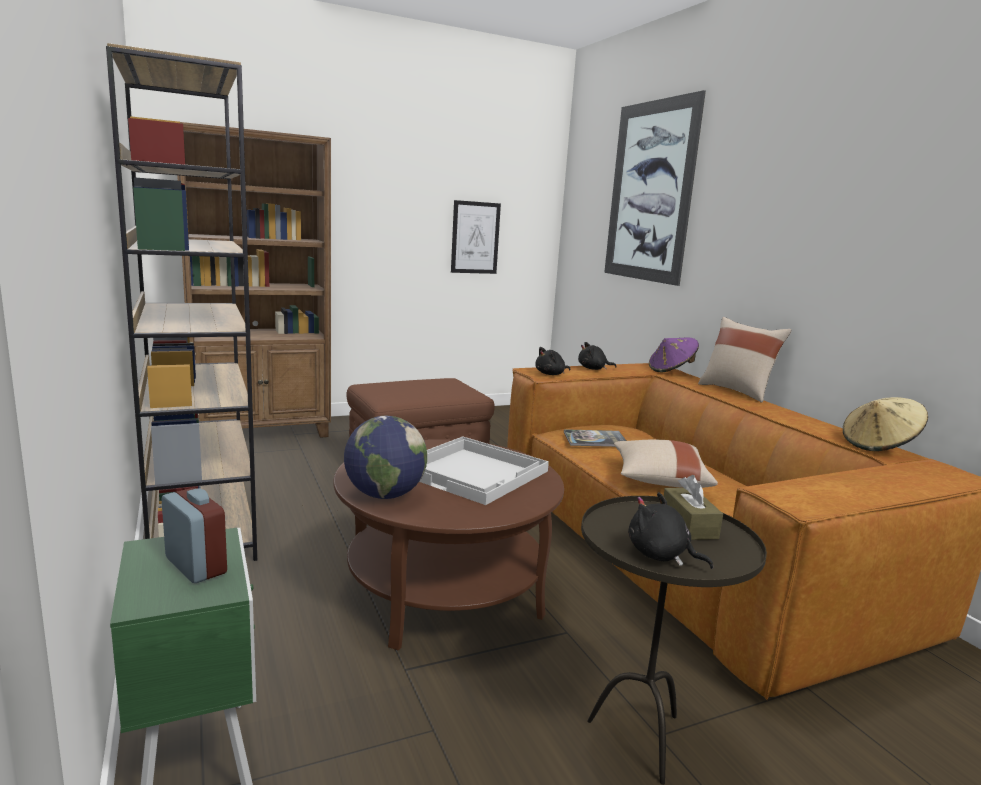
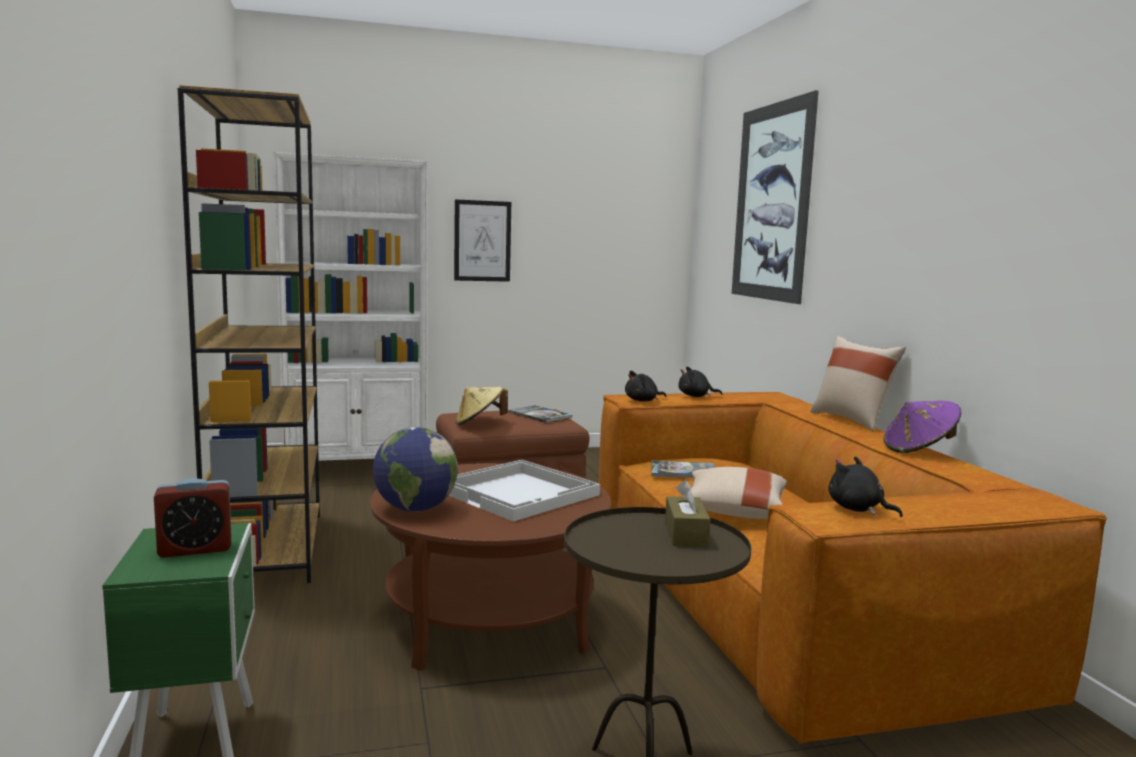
camera: 10 degrees right, 5 degrees down
(196, 566) = (195, 549): alarm clock -> alarm clock turned 105 degrees clockwise
(262, 432) = (358, 466): brown bookcase -> white bookcase
(446, 385) = (540, 415): none -> book
(475, 237) = (593, 259): picture -> picture (482, 241)
(661, 555) = (633, 557): black plush toy -> black plush toy (857, 509)
(671, 370) = (789, 399): purple hat -> purple hat (919, 450)
(879, 445) = (980, 474): beige hat -> beige hat (479, 423)

